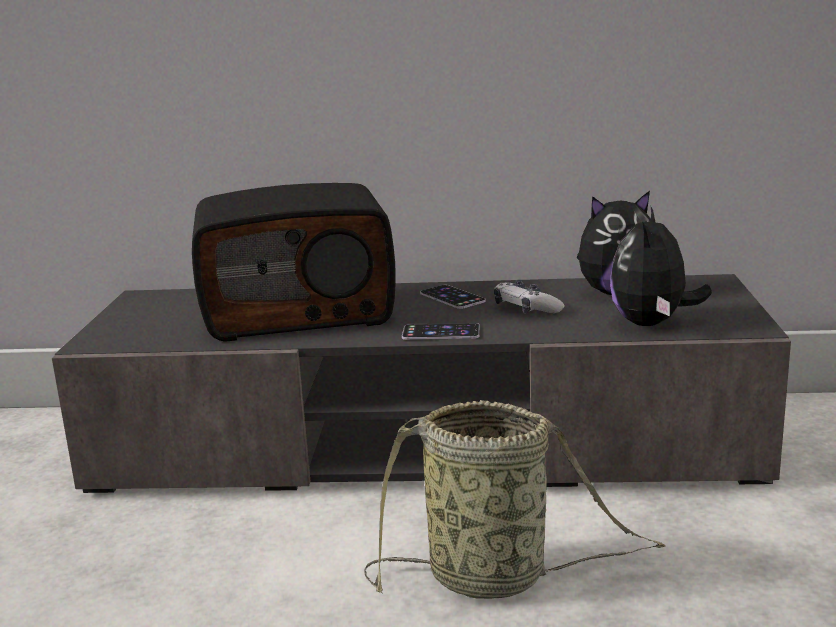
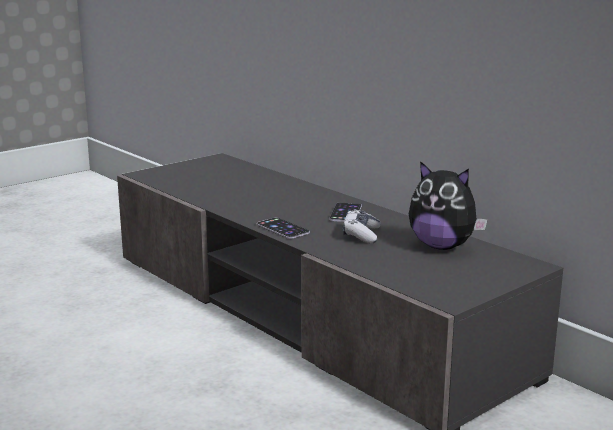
camera: 45 degrees right, 0 degrees up
(298, 311) = (256, 191): radio -> none
(495, 577) = (193, 390): basket -> none
(652, 324) = (400, 271): plush toy -> none

